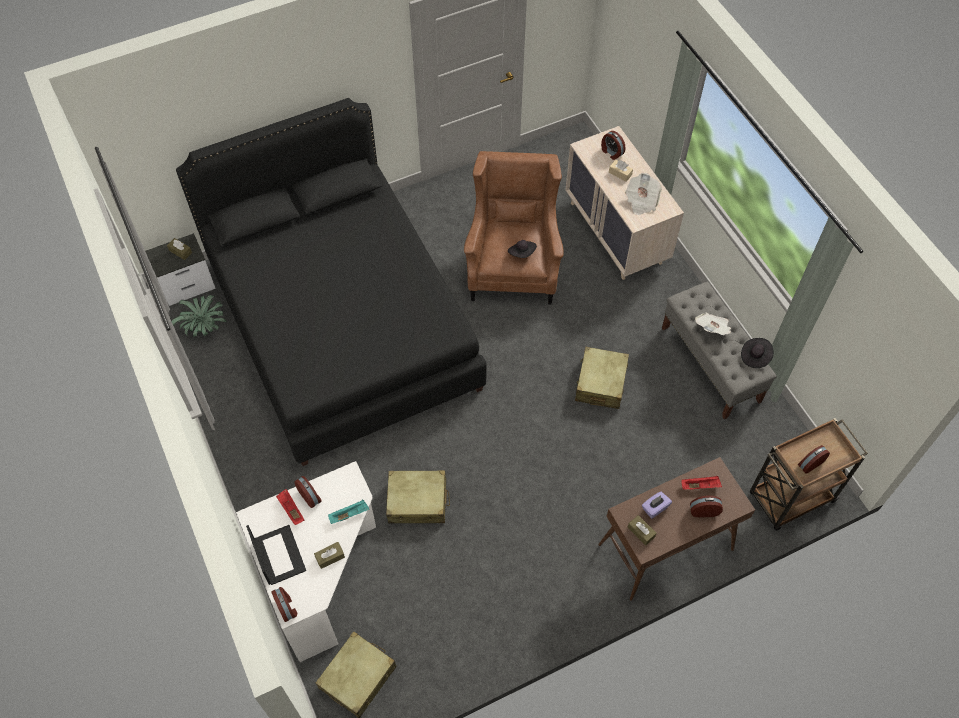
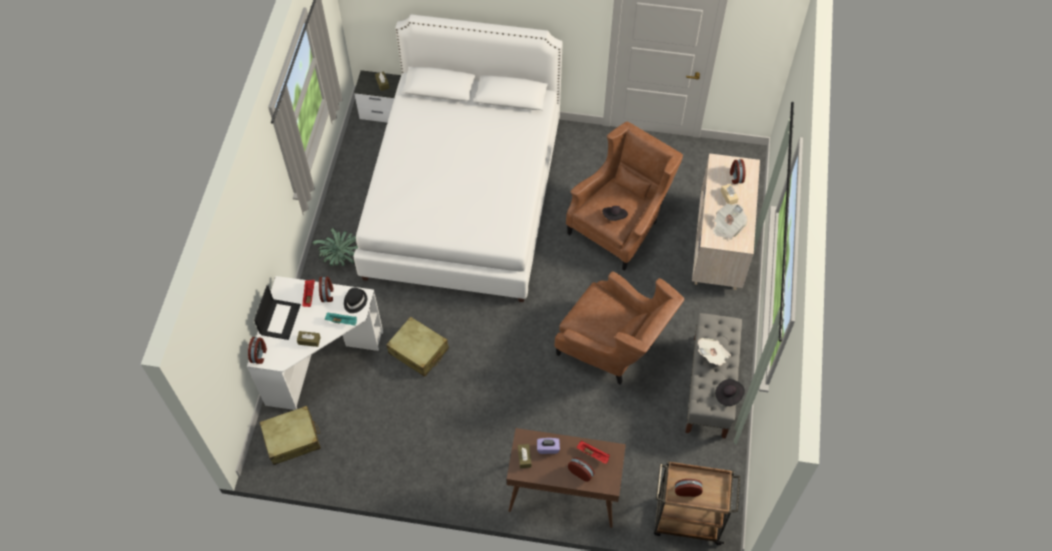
camera: 35 degrees right, 0 degrees up
(204, 326) = (372, 146): potted plant -> potted plant (341, 256)
(342, 324) = (463, 198): black bed -> white bed
(346, 485) = (355, 301): none -> black hat
(600, 383) = (613, 349): beige suitcase -> brown armchair

